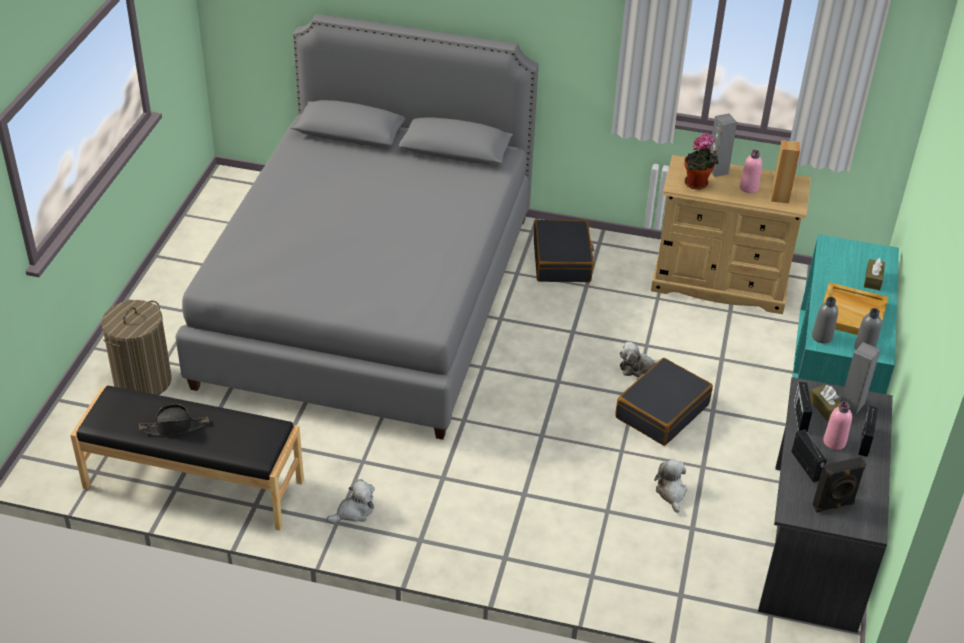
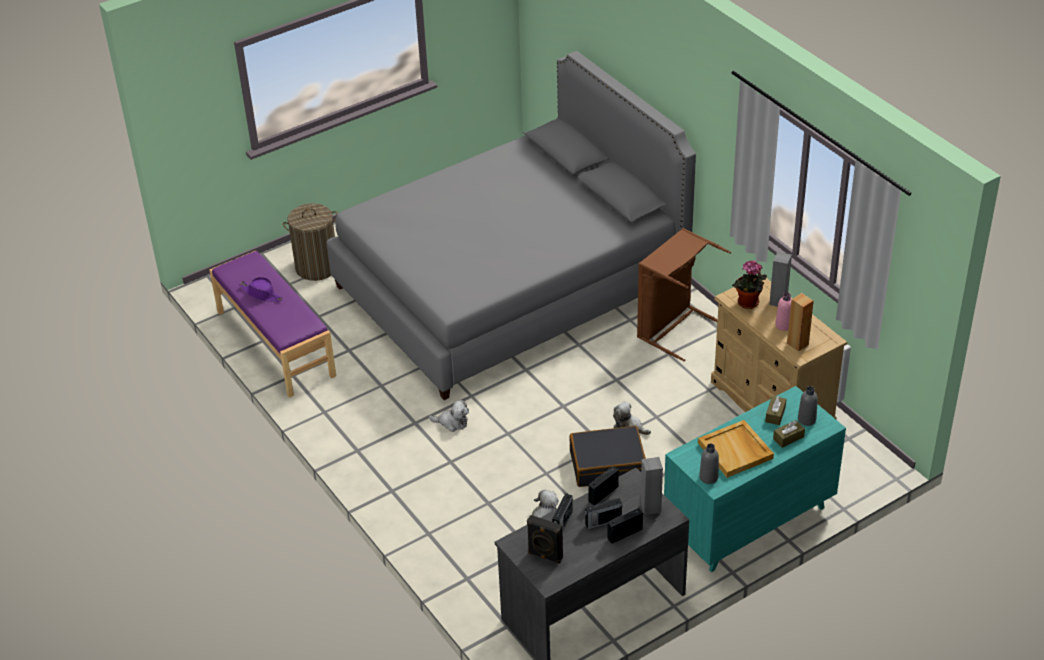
camera: 45 degrees right, 0 degrees up
(175, 427) = (261, 294): black hat -> purple hat
(193, 484) = (274, 344): black bench -> purple bench
(354, 511) = (341, 411): plush toy -> plush toy (452, 422)
(562, 261) = (674, 328): black suitcase -> brown laundry basket
(822, 337) = (689, 453): grey bottle -> grey bottle (806, 419)
(825, 408) = (628, 498): brown tissue box -> brown tissue box (775, 414)
(834, 442) = (602, 522): pink bottle -> radio

